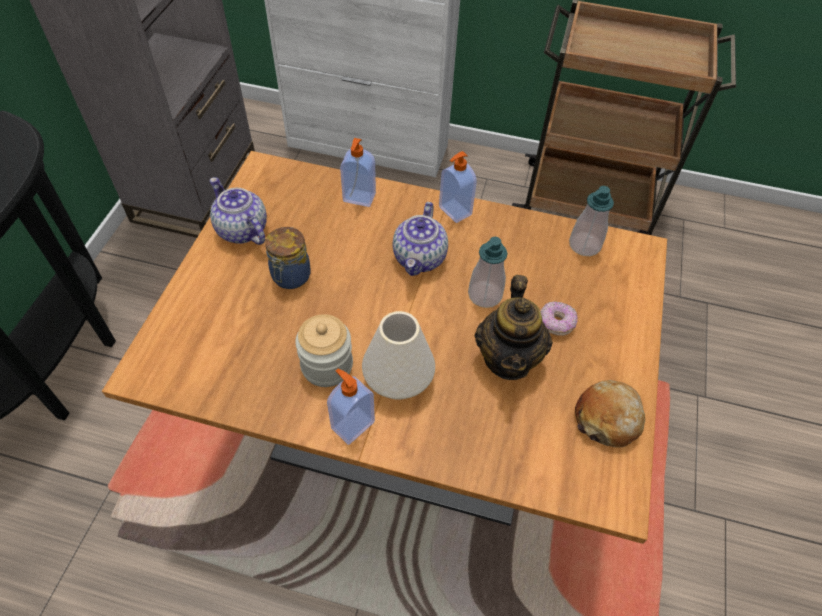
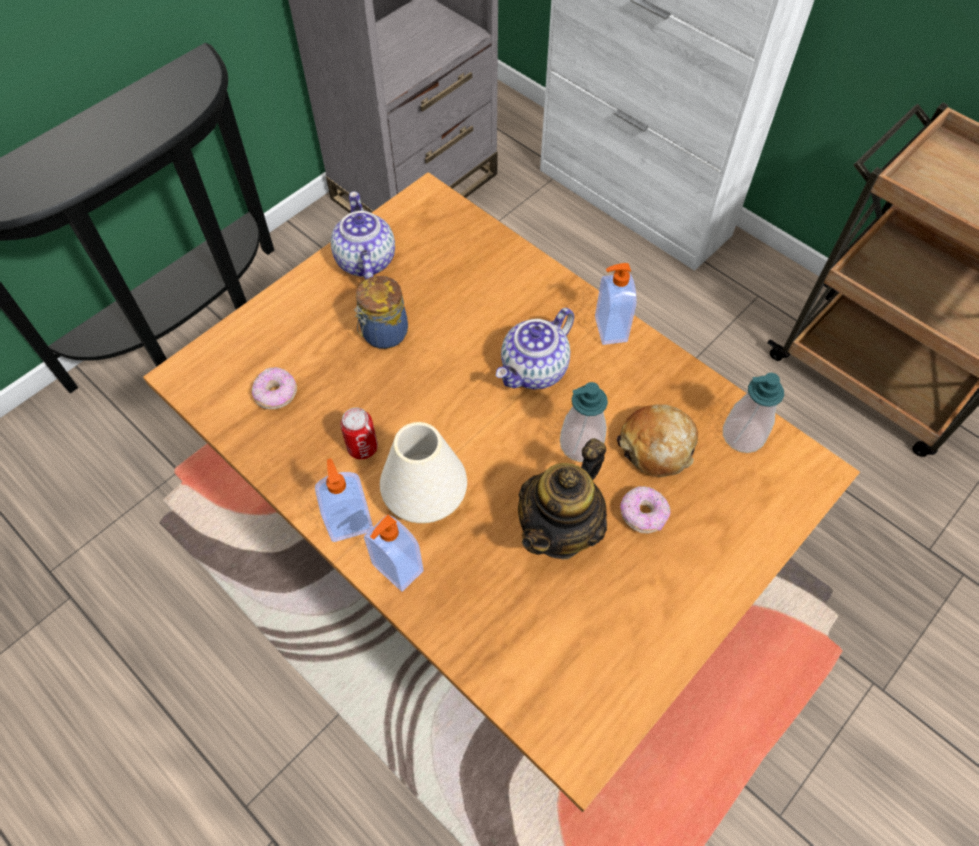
camera: 30 degrees right, 5 degrees up
(231, 356) = (276, 394): none -> donut
(327, 365) = (362, 447): jar -> can
(359, 198) = (510, 272): soap dispenser -> soap dispenser (396, 569)
(607, 418) = (630, 653): bread -> bread (657, 446)

